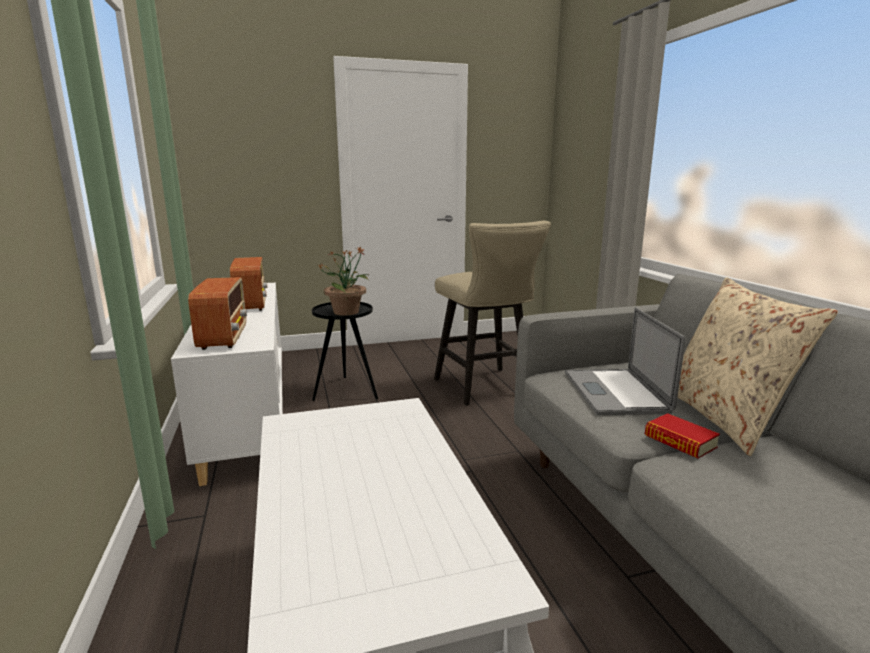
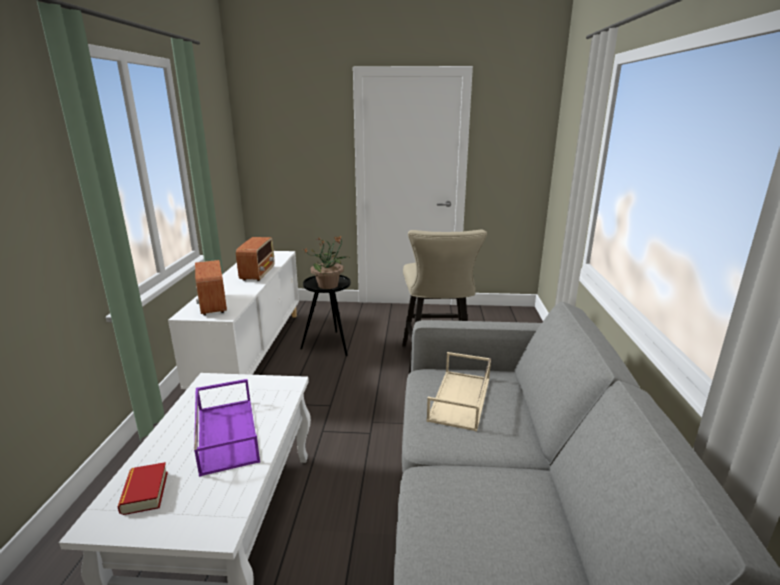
camera: 20 degrees right, 5 degrees up
(223, 337) = (213, 305): radio -> radio turned 150 degrees clockwise
(378, 474) = (226, 434): none -> purple tray
(615, 391) = (461, 400): laptop -> beige tray
(680, 441) = (459, 458): book -> book (145, 492)
(725, 418) = (524, 445): beige pillow -> none

